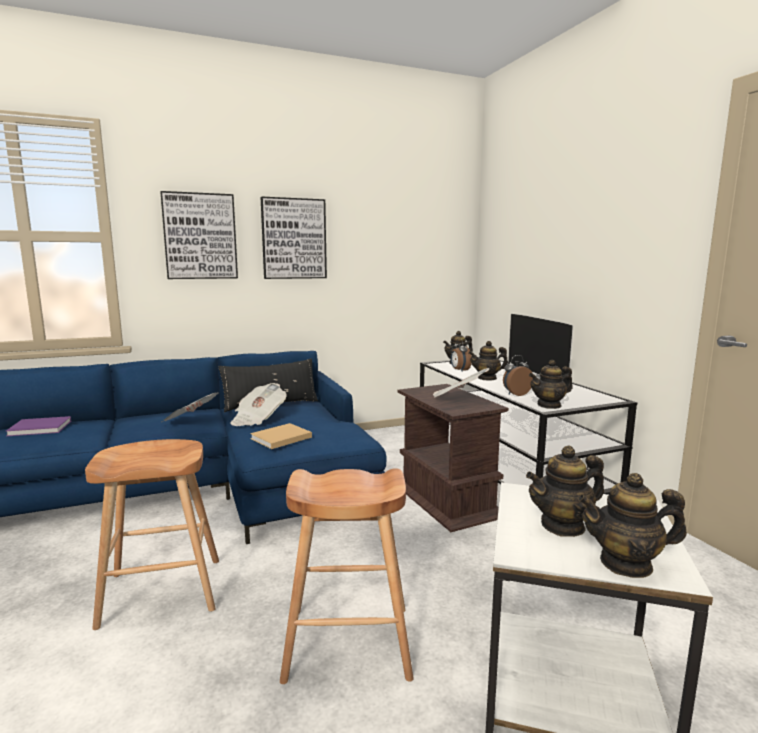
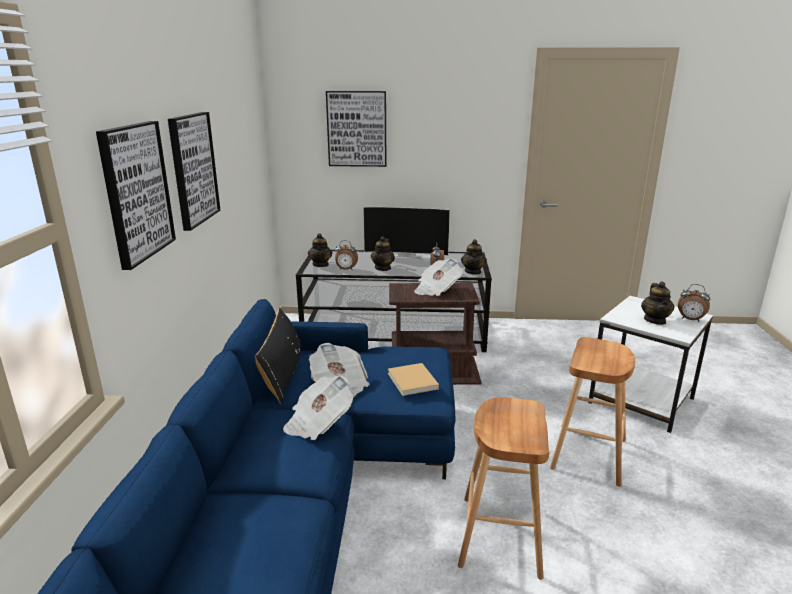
camera: 65 degrees left, 10 degrees up
(42, 428) = (227, 547): purple book -> none
(531, 230) = (357, 129): none -> picture
(626, 563) = (690, 320): teapot -> alarm clock

